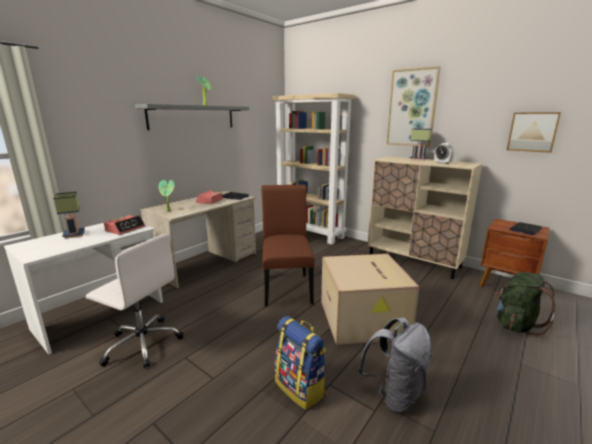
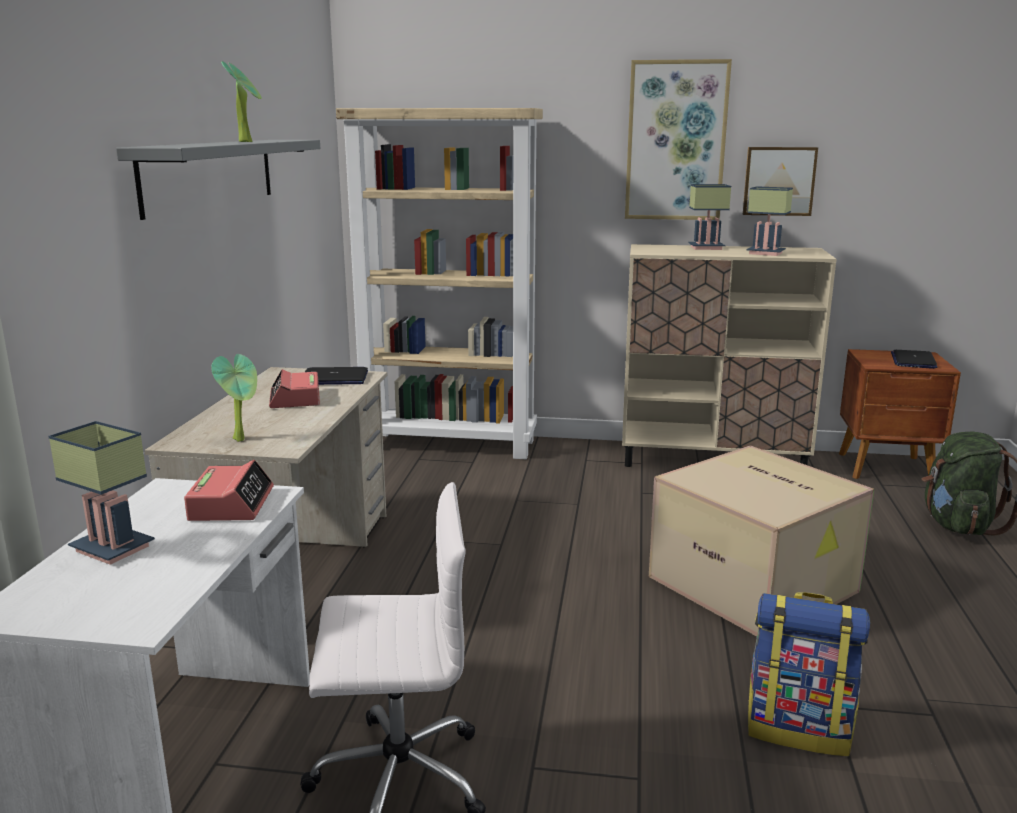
camera: 30 degrees left, 0 degrees up
(286, 287) = (548, 568): brown chair -> none
(395, 394) = (930, 680): grey backpack -> none
(442, 163) = (767, 253): alarm clock -> table lamp
(532, 132) = (898, 187): picture -> picture (779, 181)

